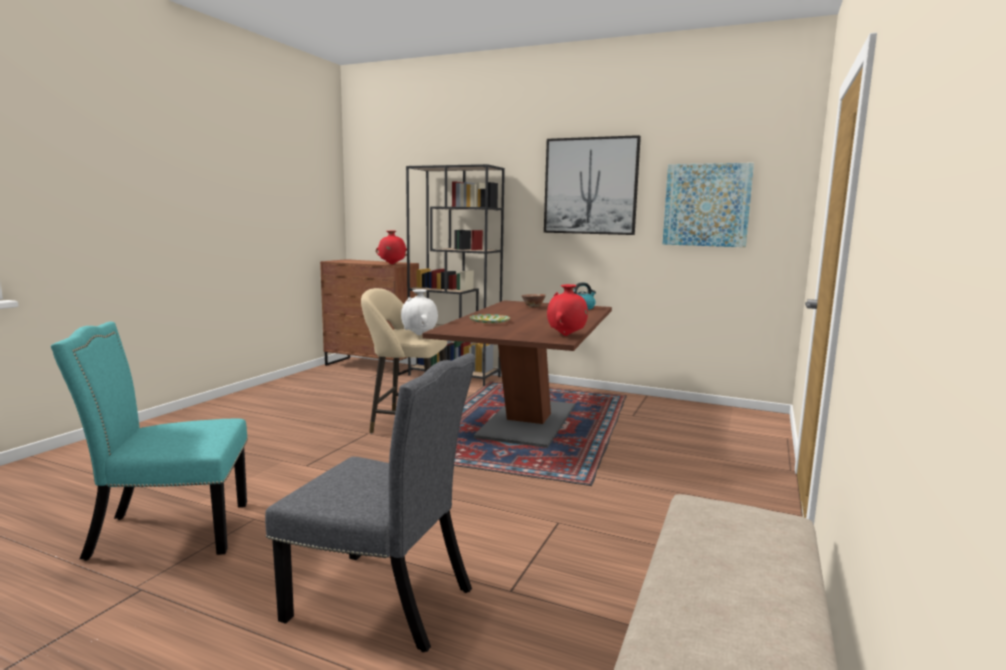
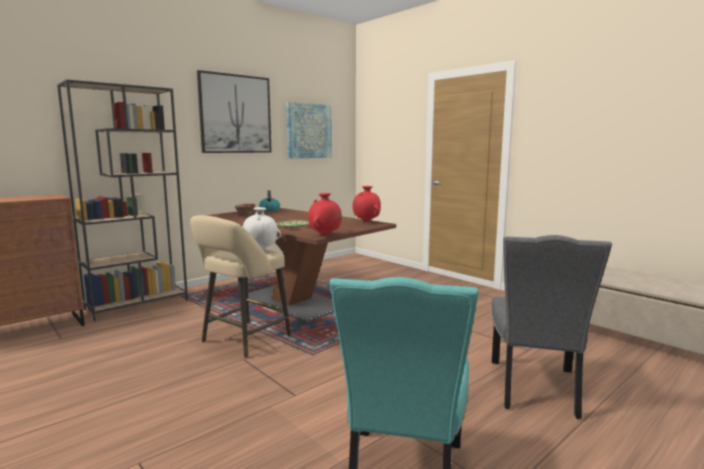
camera: 65 degrees left, 0 degrees up
(379, 600) = (535, 386): grey chair -> grey chair turned 150 degrees clockwise
(392, 264) = (52, 197): red vase -> red vase (325, 235)

